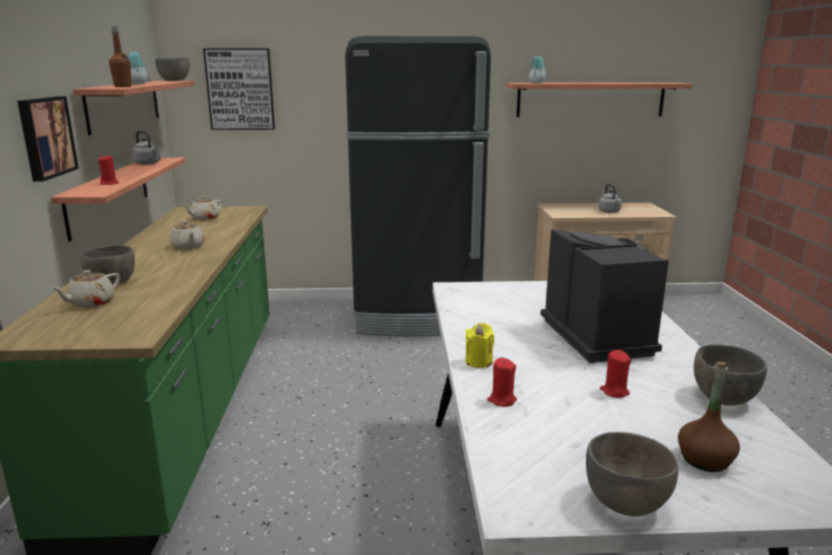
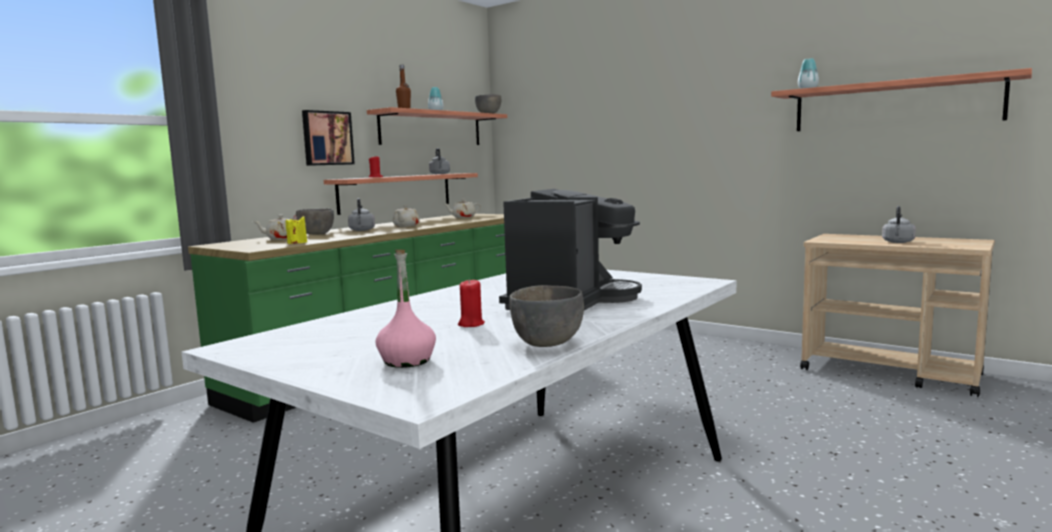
camera: 40 degrees right, 10 degrees down
(154, 264) = (361, 230): none -> grey kettle
(240, 89) = (542, 120): picture -> none
(418, 317) = (663, 344): black fridge -> none
(479, 362) = (431, 298): yellow candle -> yellow candle (297, 243)
(501, 400) = (381, 313): red candle -> none
(626, 504) = (285, 361): grey bowl -> none
(704, 459) = (407, 361): brown bottle -> pink bottle

